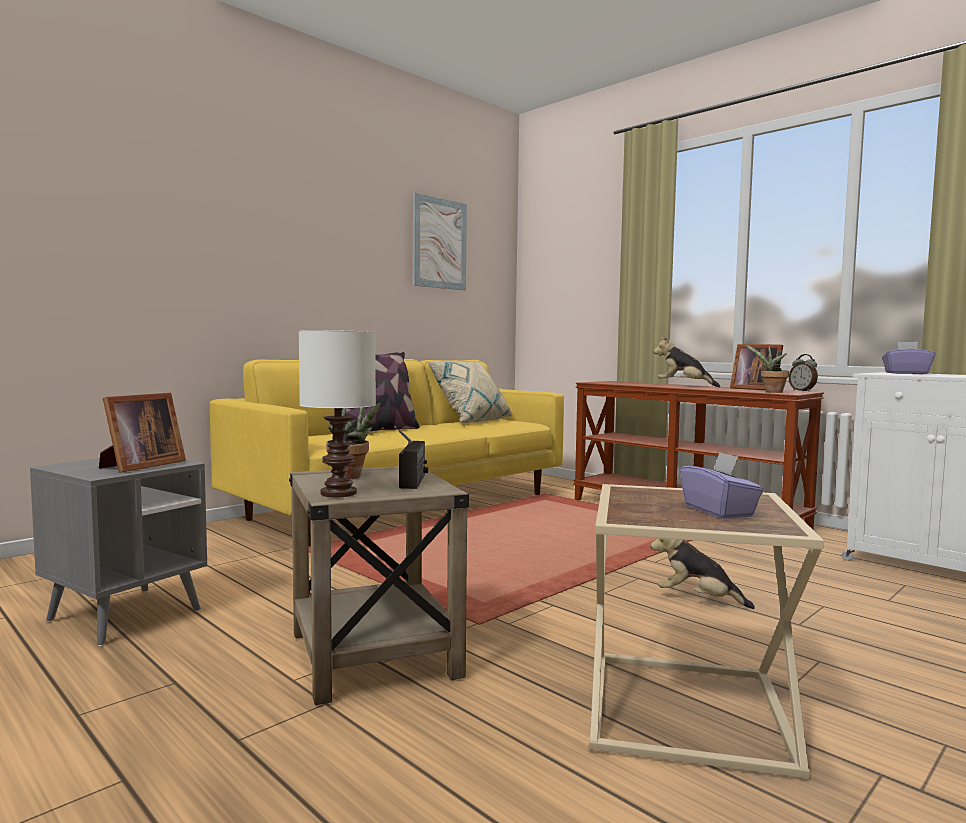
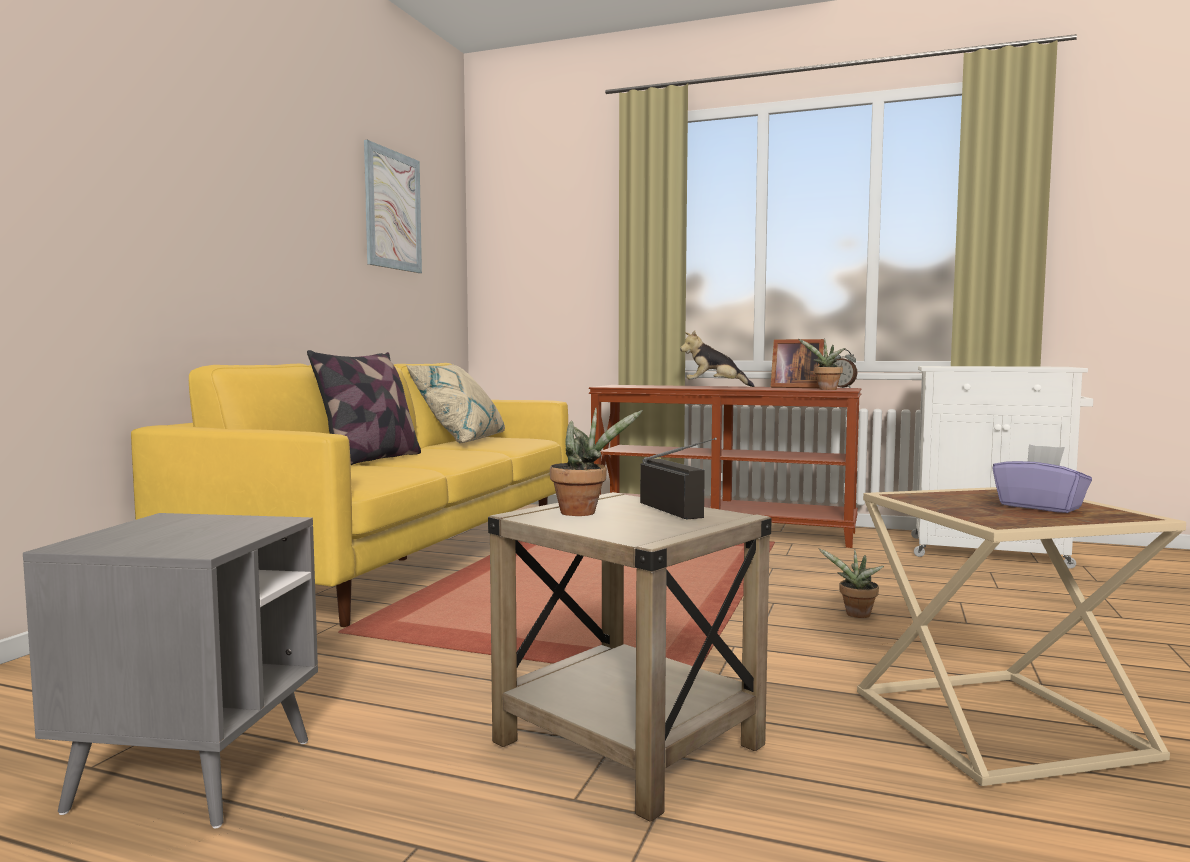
camera: 25 degrees left, 0 degrees up
(140, 466) = (226, 531): picture frame -> none
(337, 493) = (640, 533): white table lamp -> none
(697, 600) = (855, 615): plush toy -> potted plant
(906, 373) = (954, 366): purple tissue box -> none

